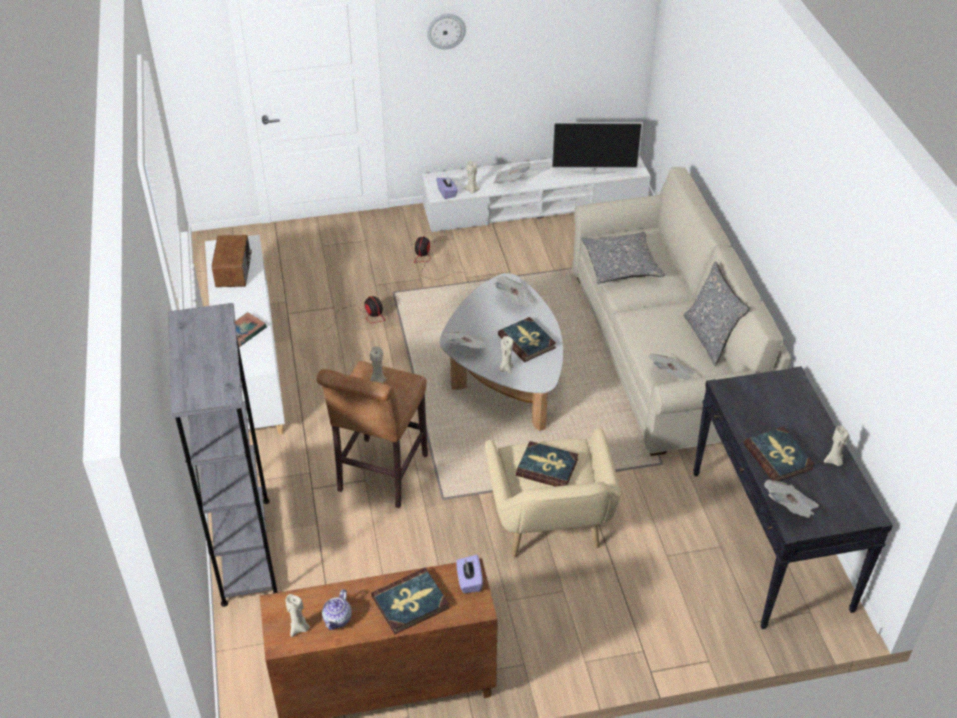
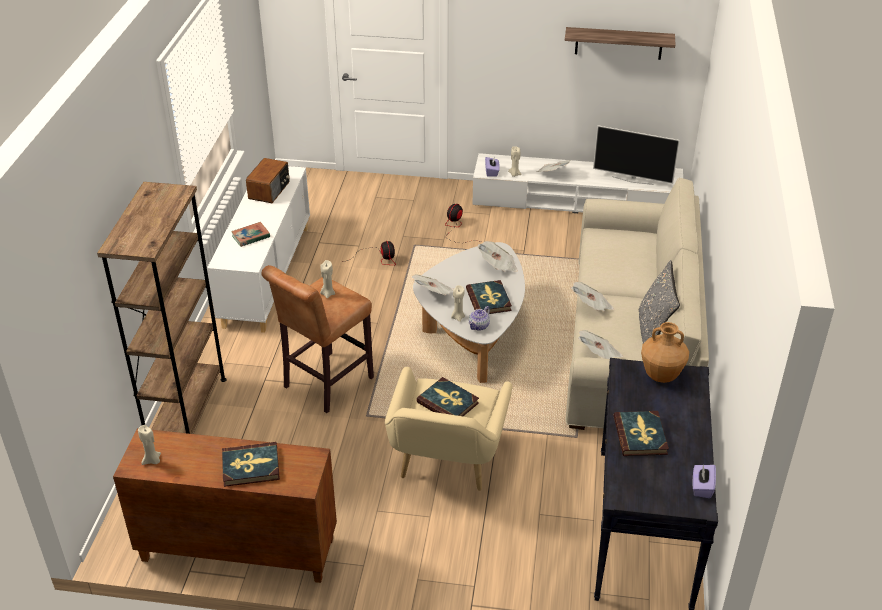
camera: 20 degrees right, 5 degrees down
(246, 550) = (187, 412): grey bookcase -> brown bookcase
(338, 619) = (186, 462): teapot -> teapot (479, 326)
(446, 30) = (509, 24): wall clock -> none
(469, 581) = (308, 463): purple tissue box -> purple tissue box (702, 487)
(563, 31) = (618, 43): none -> shelf
(621, 266) = (604, 257): grey pillow -> none
(764, 387) = (661, 376): none -> brown vase
(789, 508) = (625, 480): newspaper -> newspaper (591, 306)
(833, 461) = (692, 453): beige candle -> none

